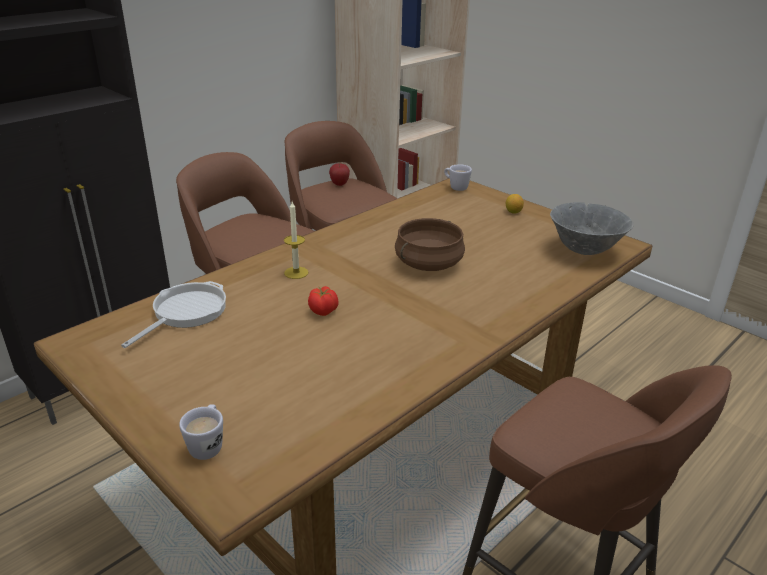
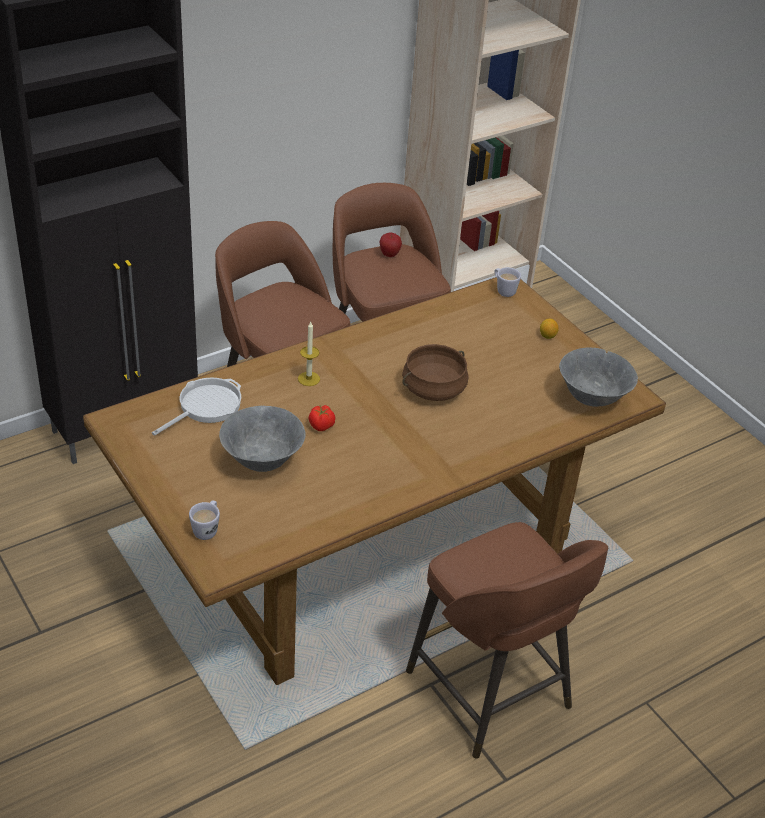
camera: 10 degrees right, 10 degrees up
(265, 355) = (263, 461): none -> grey bowl

